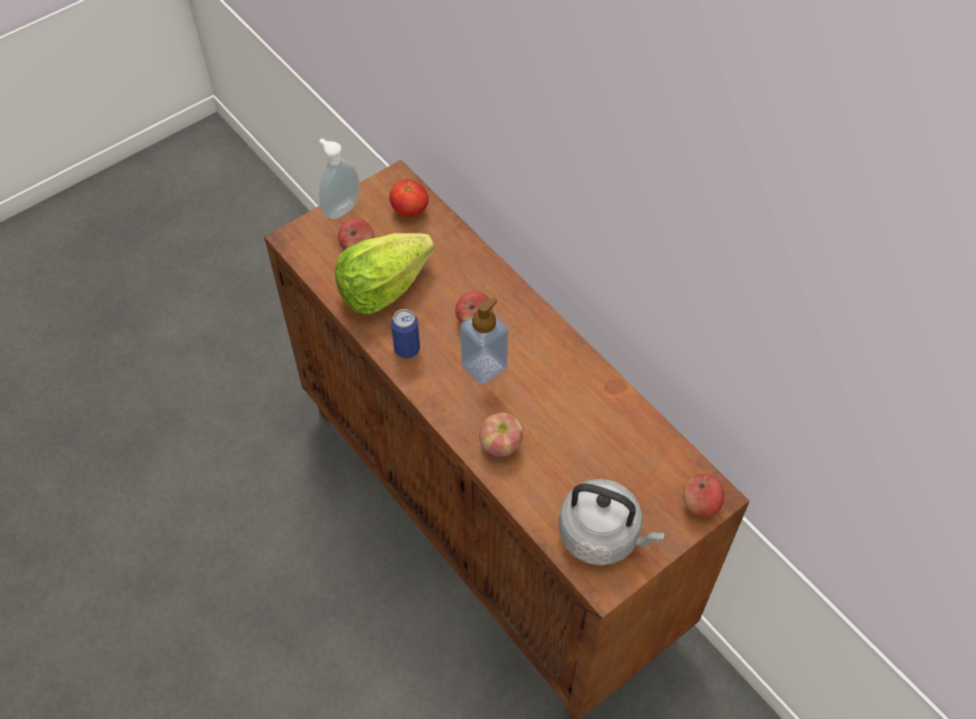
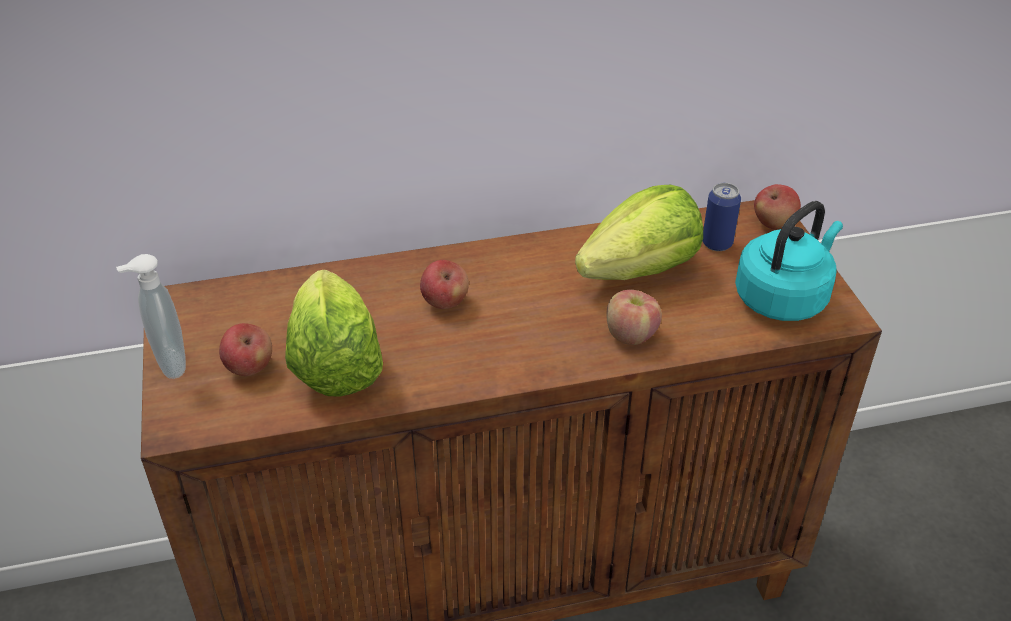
camera: 65 degrees left, 15 degrees down
(407, 349) = (444, 370): can -> can (717, 243)
(409, 210) = (234, 304): tomato -> none
(484, 366) = (514, 314): soap dispenser -> none
(580, 427) = (640, 270): none -> lettuce
(603, 536) = (783, 298): grey kettle -> turquoise kettle

